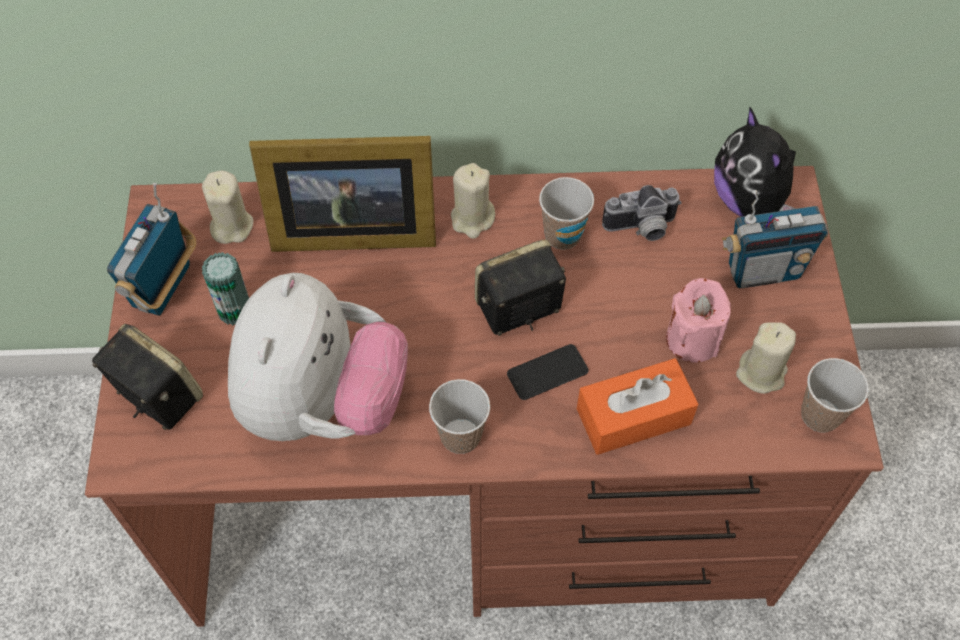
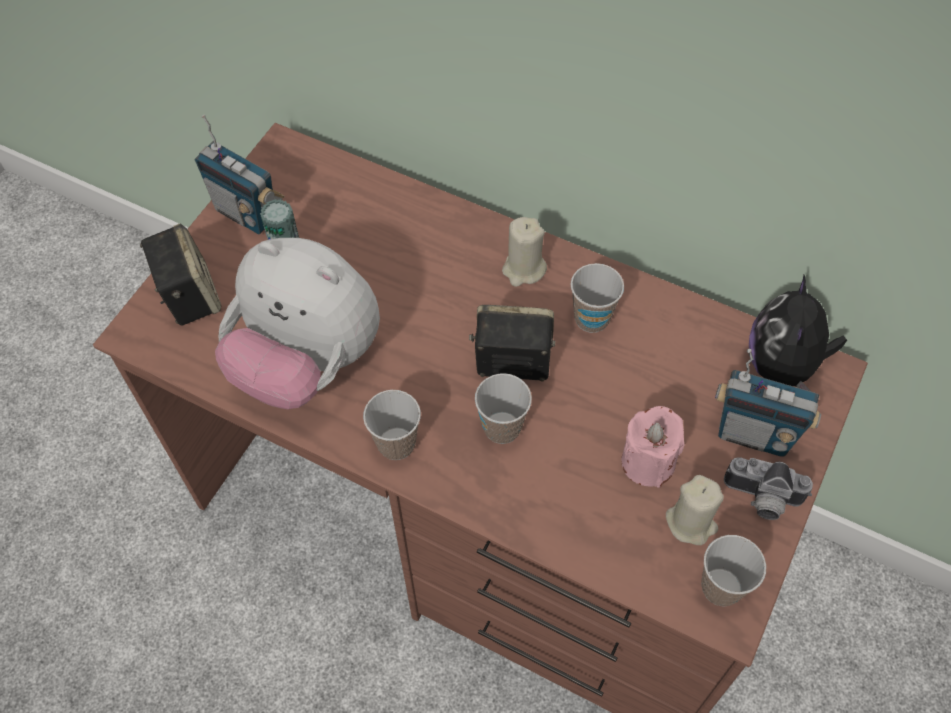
camera: 30 degrees right, 0 degrees up
(164, 287) = (247, 213): radio -> radio turned 105 degrees counterclockwise
(231, 226) = (328, 188): beige candle -> none
(323, 403) = (307, 362): plush toy -> plush toy turned 75 degrees clockwise
(348, 229) = (416, 232): picture frame -> none
(547, 372) = (502, 428): phone -> cup
(633, 416) = (551, 501): orange tissue box -> none
(641, 229) = (665, 345): camera -> camera (761, 500)

